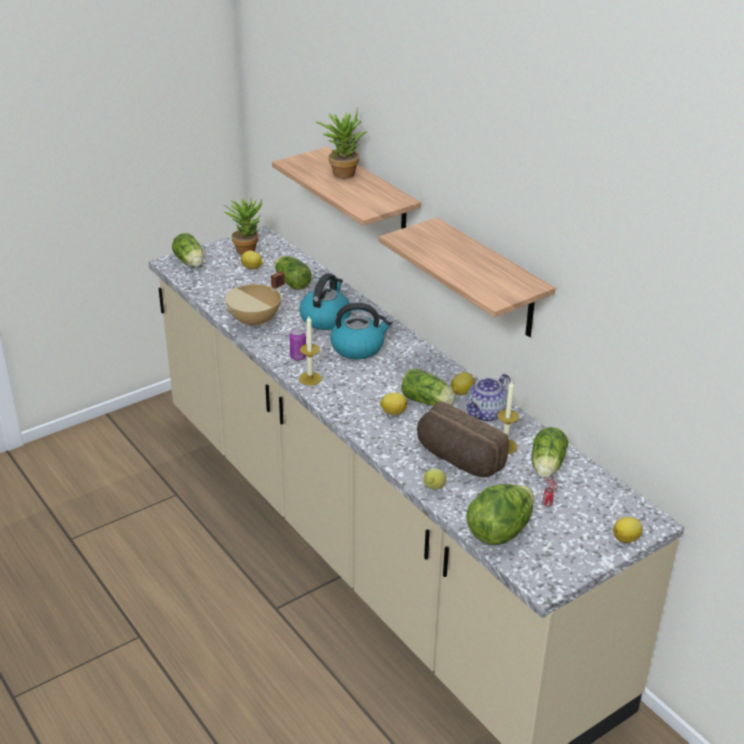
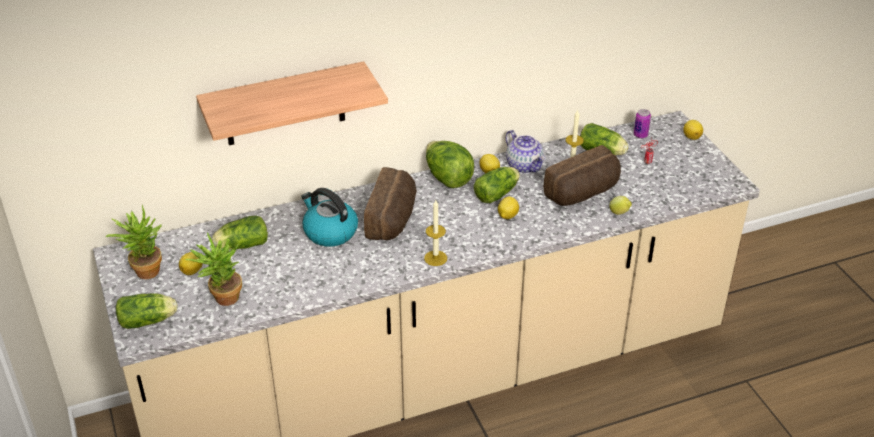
camera: 75 degrees left, 5 degrees up
(255, 321) = (312, 282): beige cooking pot -> none
(298, 357) = (394, 261): can -> can (640, 135)
(341, 172) = (271, 94): potted plant -> potted plant (222, 298)
(358, 347) = (393, 219): kettle -> bread
(490, 280) = (465, 72): shelf -> none
(499, 531) = (676, 191): lettuce -> lettuce (447, 178)

